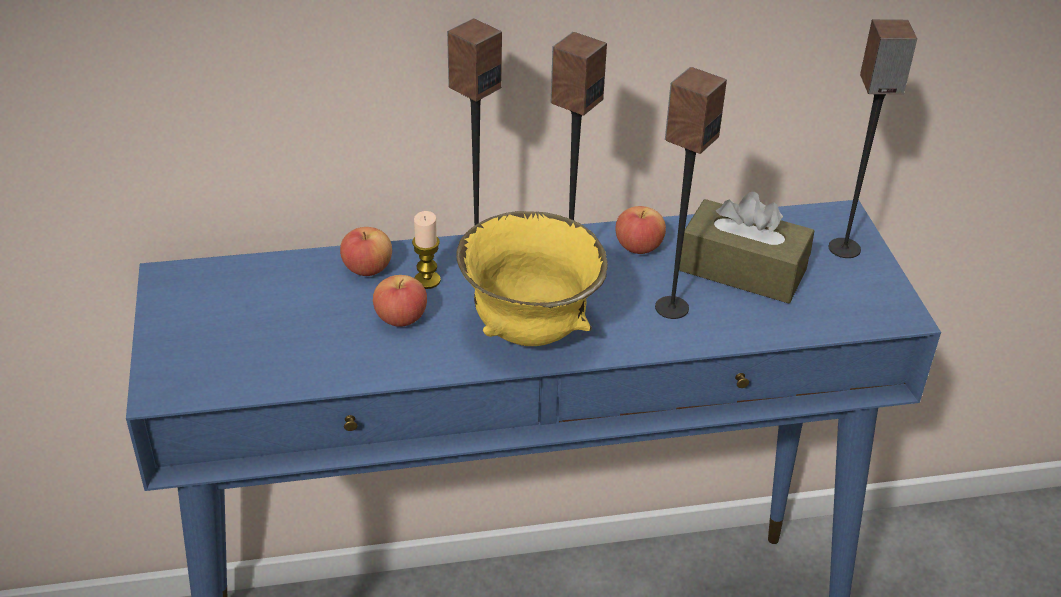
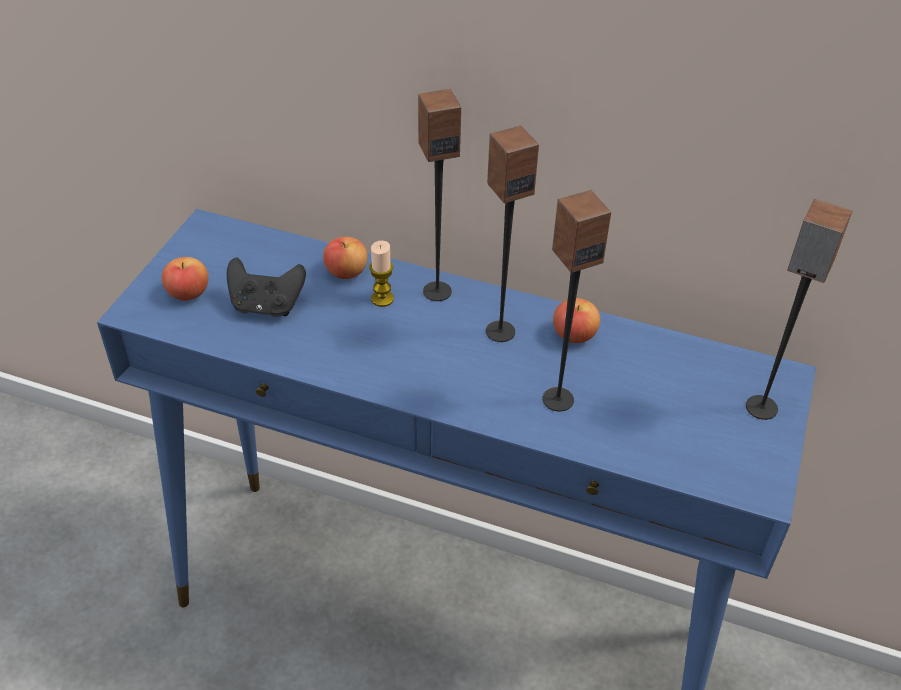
camera: 30 degrees right, 5 degrees up
(310, 331) = (266, 306): none -> black game controller
(401, 318) = (338, 322): apple -> apple (188, 293)
(529, 333) = (424, 373): yellow bowl -> none
(742, 270) = (648, 390): brown tissue box -> none

